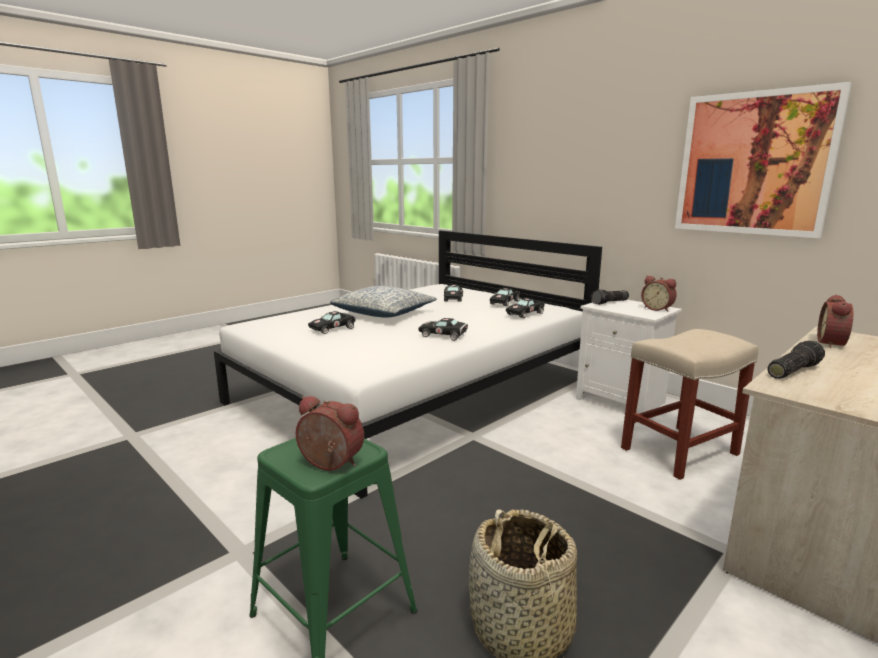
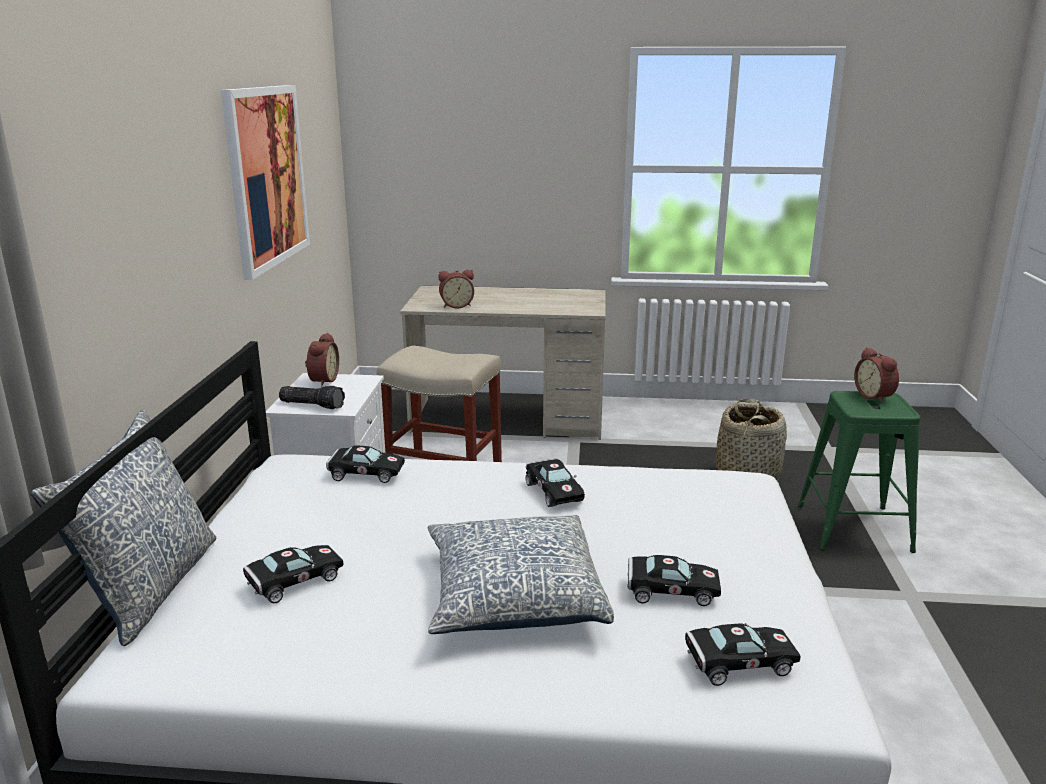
camera: 130 degrees left, 5 degrees up
(482, 289) = (150, 588): none -> pillow
(505, 302) = (290, 513): black toy car -> black toy car (736, 664)
(791, 370) = (548, 310): flashlight -> none

